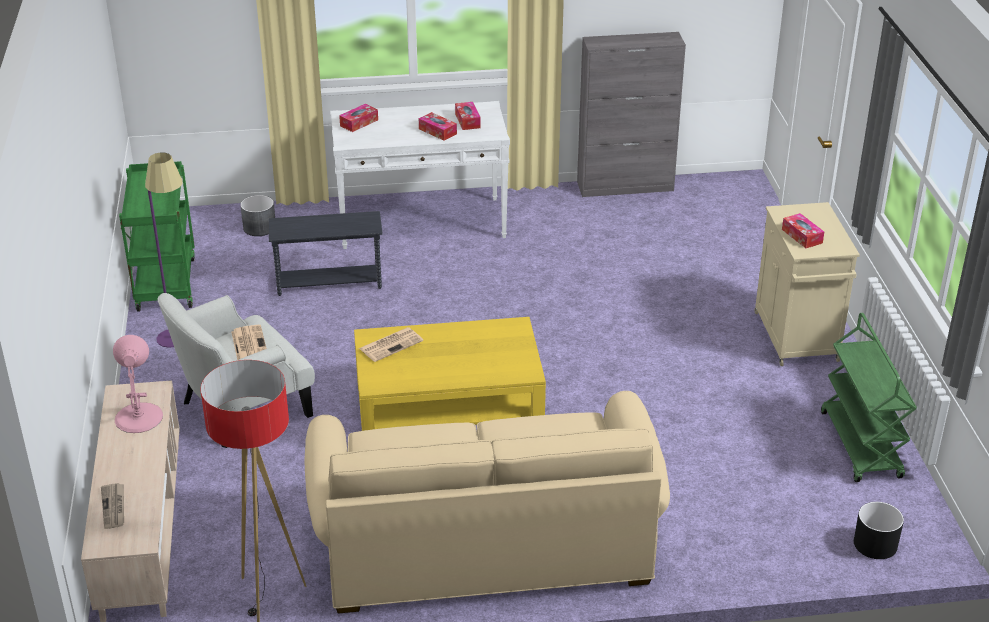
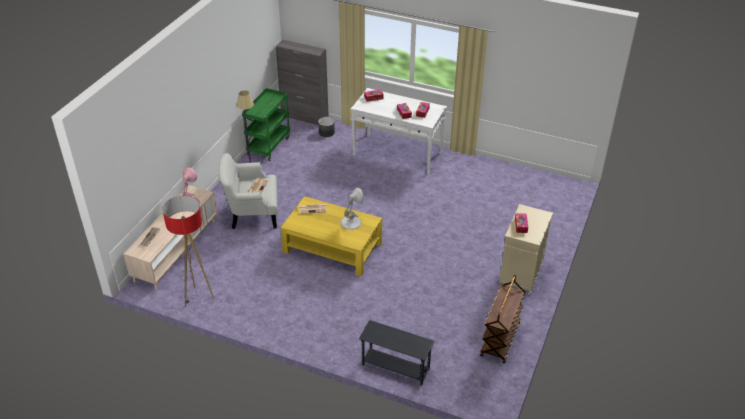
camera: 30 degrees right, 5 degrees up
(329, 283) = (333, 169): grey side table -> grey side table (395, 368)
(482, 342) = (351, 222): none -> white table lamp
(485, 543) = (296, 312): beige sofa -> none
(625, 186) = (509, 167): grey cabinet -> grey cabinet (305, 117)
(861, 445) = (500, 340): green cart -> brown cart
(875, 544) = (461, 388): black planter -> none

